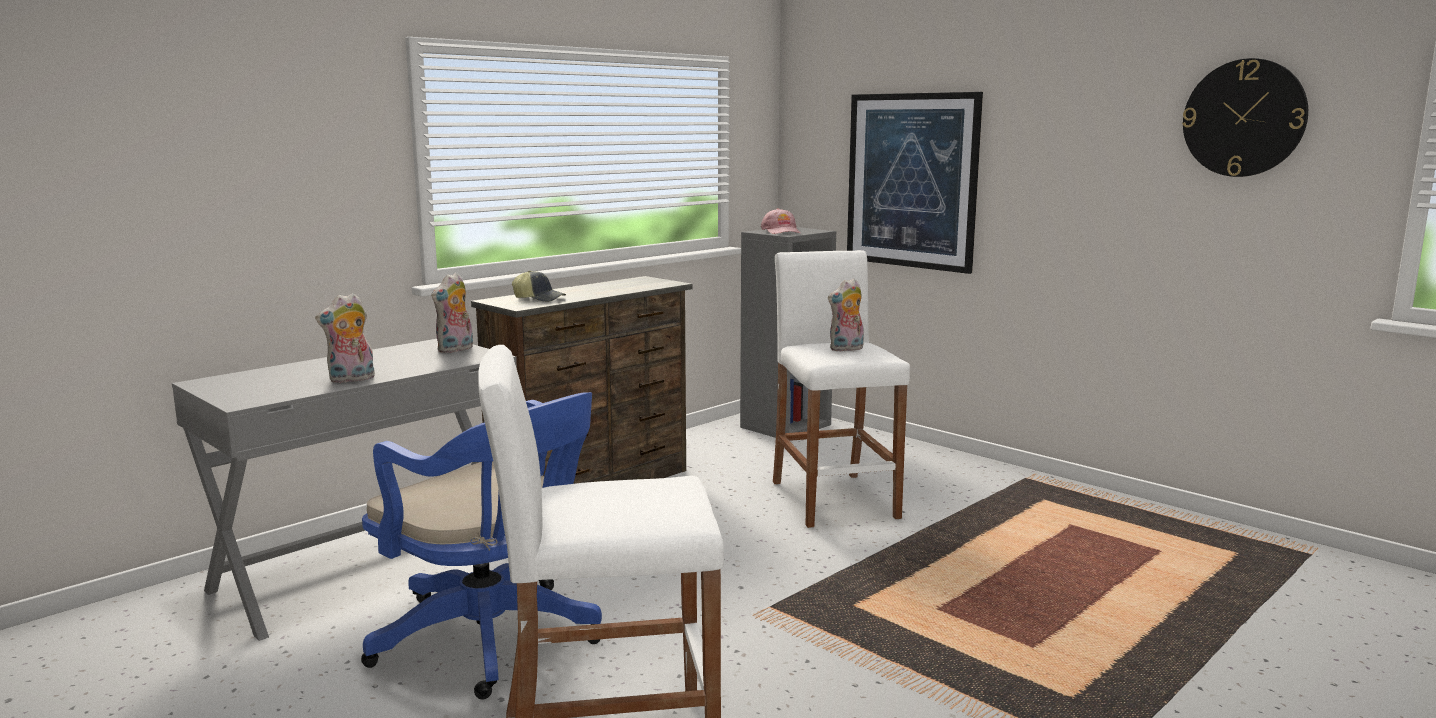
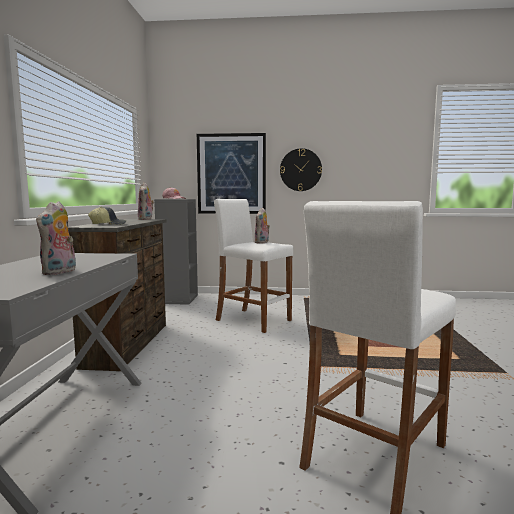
camera: 40 degrees left, 5 degrees down
(456, 350) = (84, 255): plush toy -> plush toy (146, 219)
(494, 641) = (217, 435): blue office chair -> none
(1244, 118) = (375, 143): wall clock -> wall clock (300, 170)

